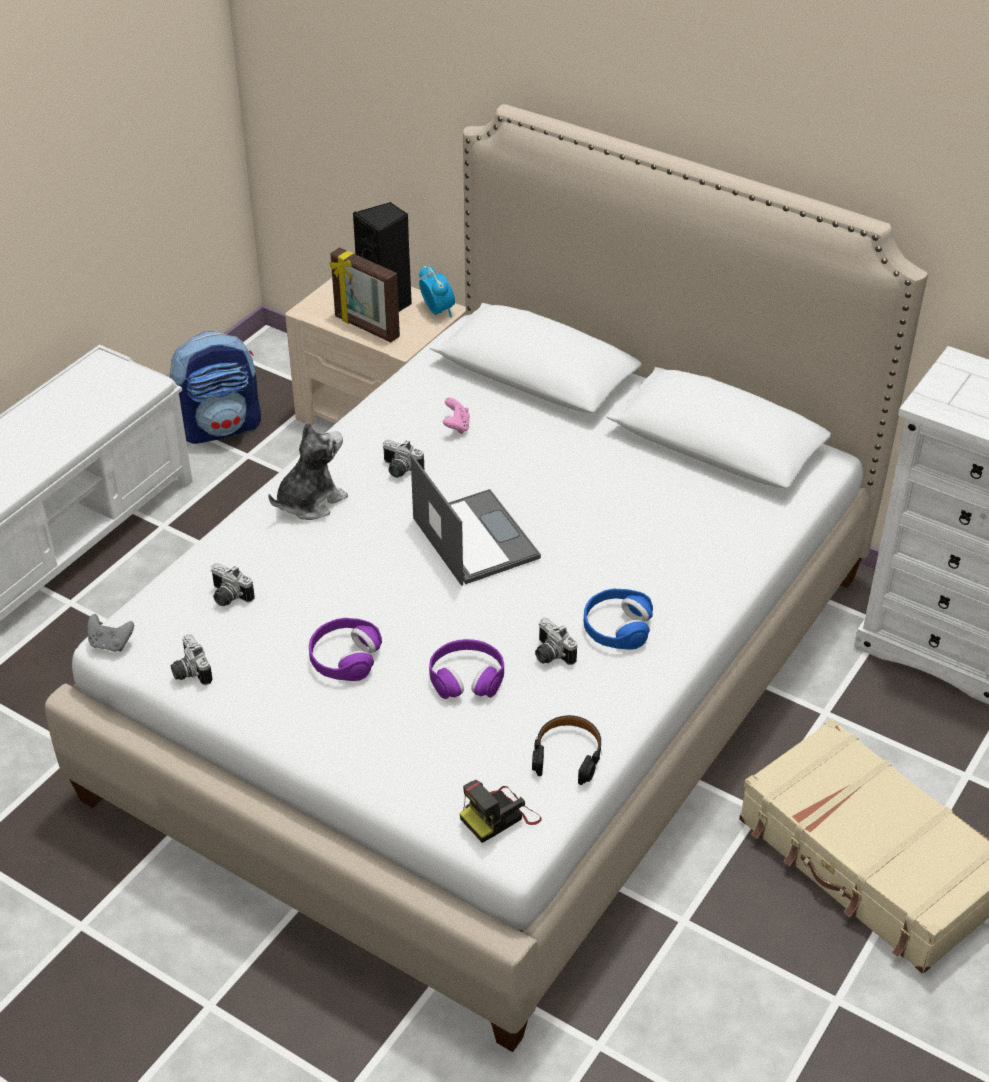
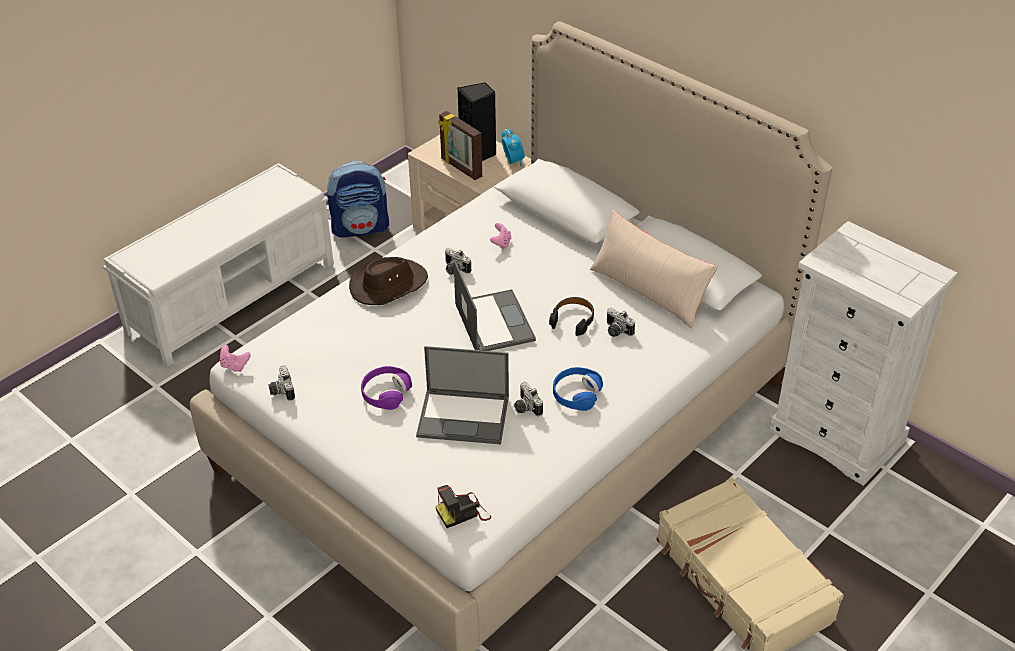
camera: 10 degrees right, 0 degrees up
(111, 644) = (235, 366): grey game controller -> pink game controller
(228, 597) = (318, 343): camera -> camera (616, 331)
(310, 501) = (388, 285): plush toy -> brown hat
(466, 677) = (464, 416): purple headphones -> laptop
(567, 755) = (520, 477): black headphones -> black headphones (573, 319)
(680, 471) = (649, 290): none -> beige pillow

